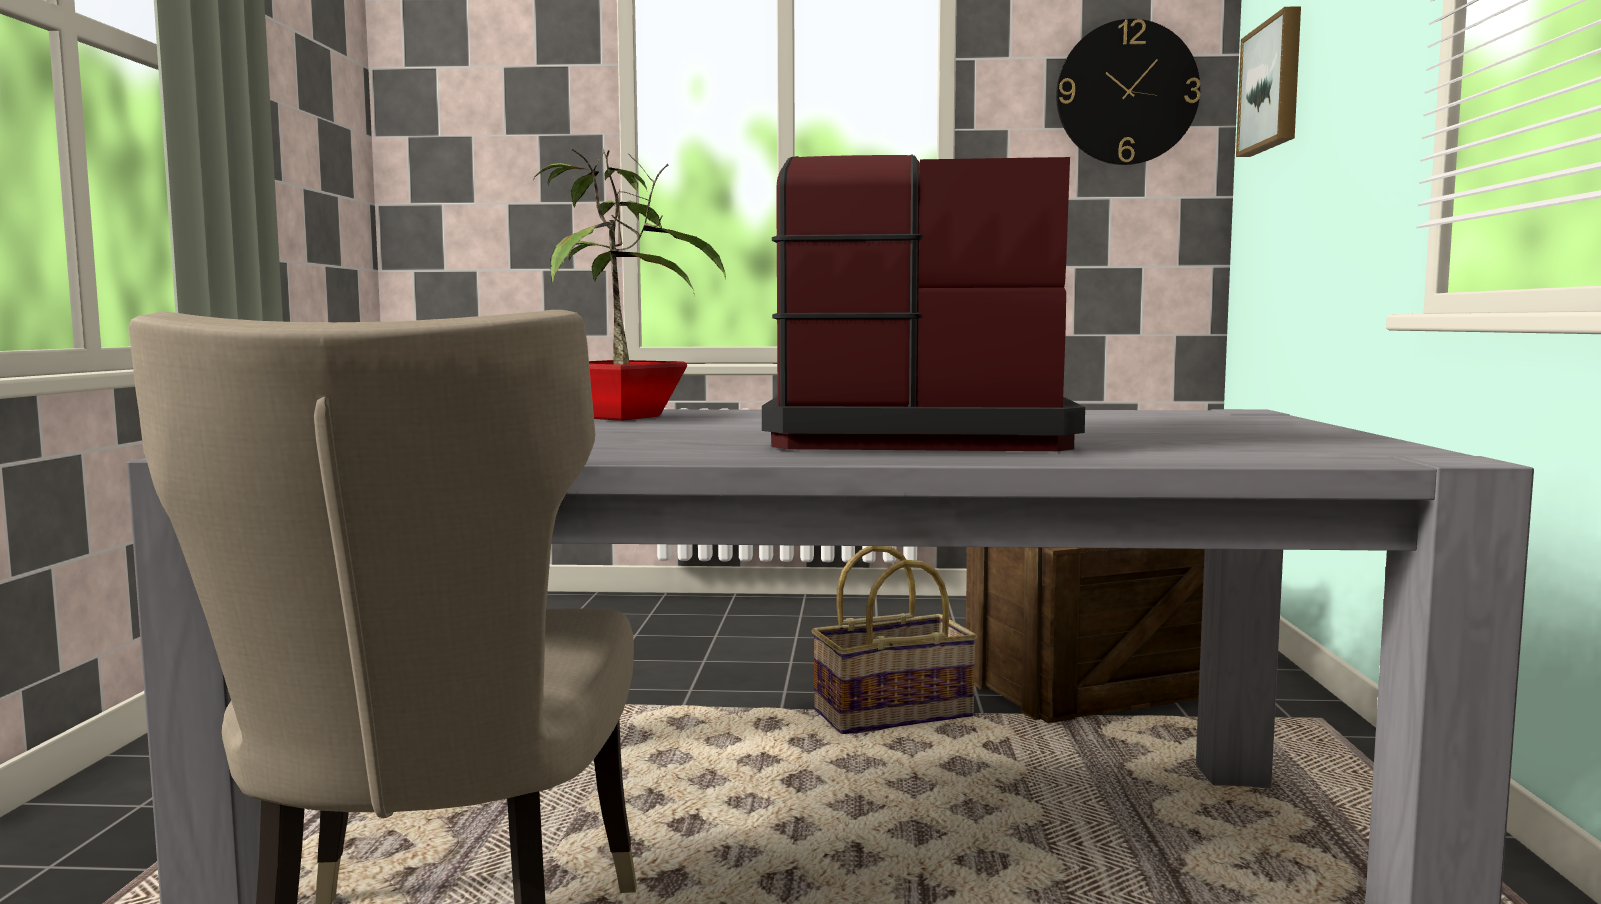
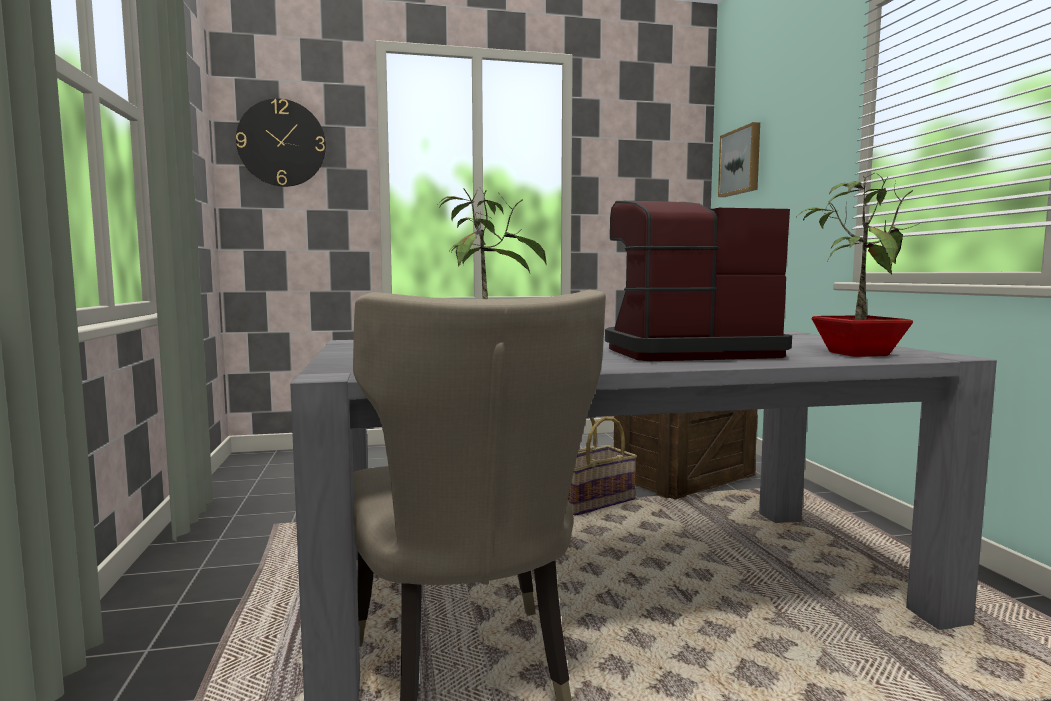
camera: 15 degrees left, 0 degrees up
(1127, 93) = (659, 160): wall clock -> wall clock (282, 143)
(1247, 449) = (855, 353): none -> potted plant

